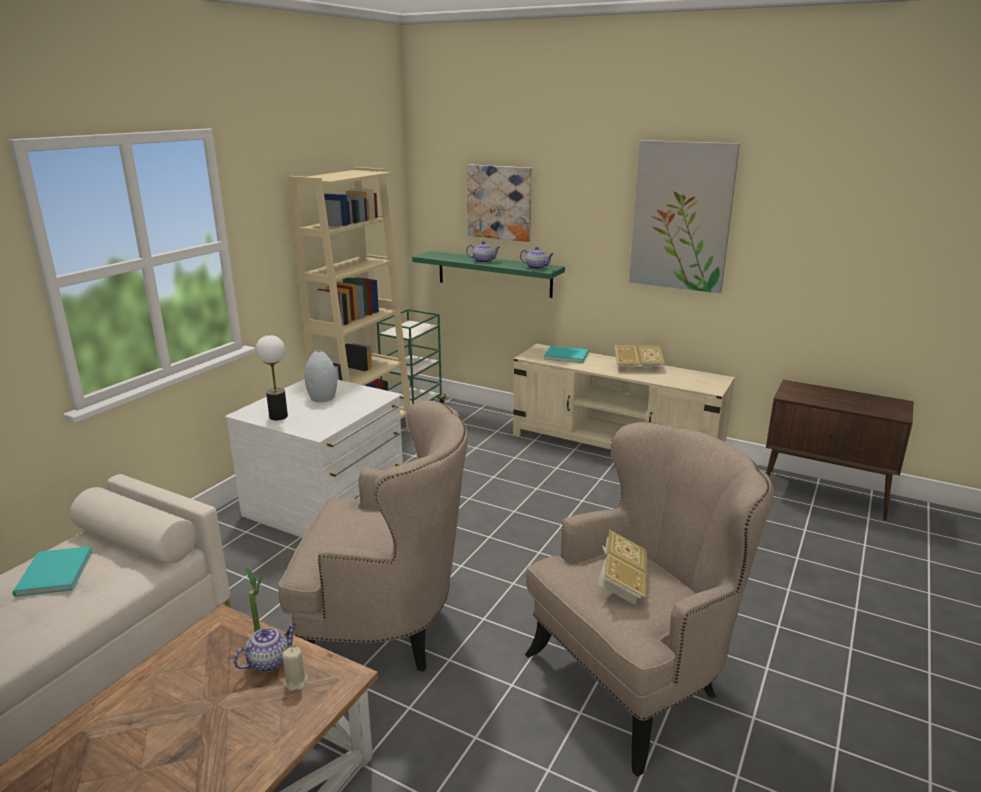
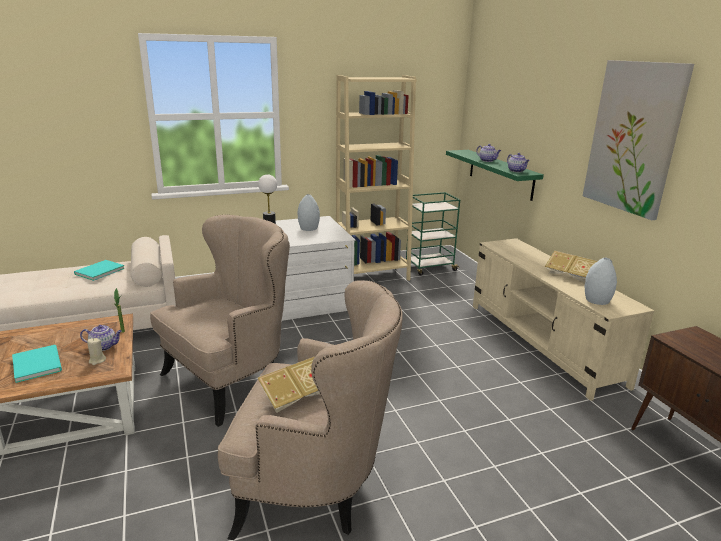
camera: 40 degrees right, 0 degrees up
(386, 630) = (231, 379): beige armchair -> beige armchair turned 90 degrees counterclockwise
(499, 202) = (511, 113): picture -> none
(565, 355) = (523, 251): turquoise book -> turquoise book (38, 363)
(690, 383) = (596, 300): none -> grey vase

